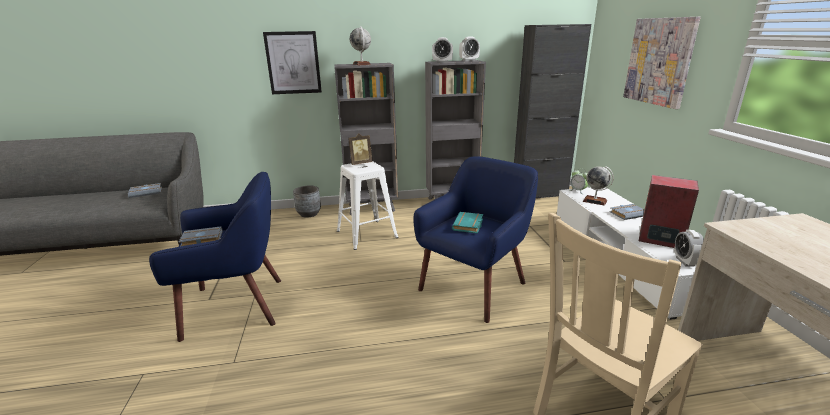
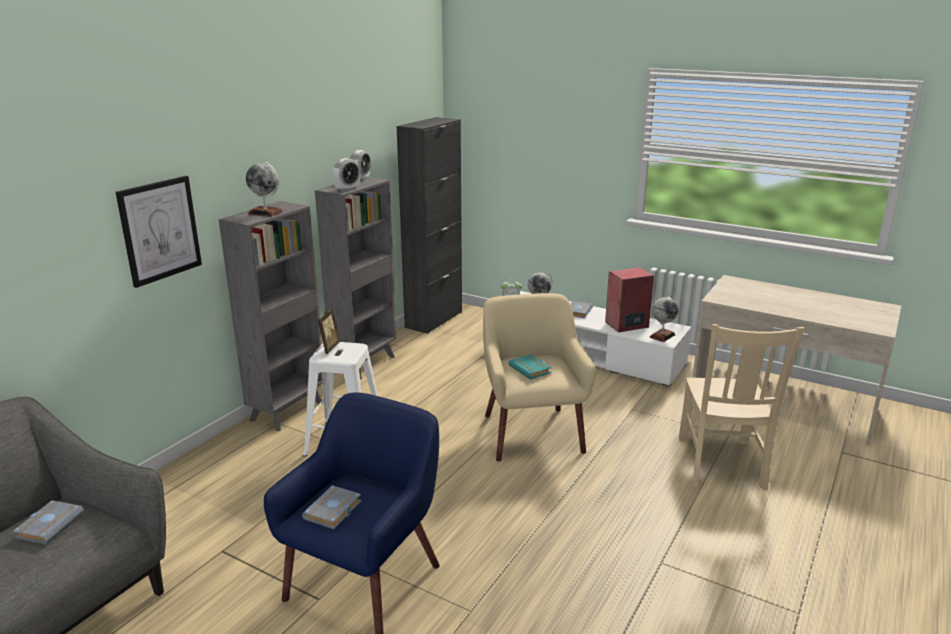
camera: 50 degrees left, 0 degrees up
(309, 214) = (217, 456): grey planter -> none
(474, 286) = (531, 432): blue armchair -> beige armchair
(659, 61) = (551, 160): picture -> none
(685, 261) = (662, 336): alarm clock -> globe

